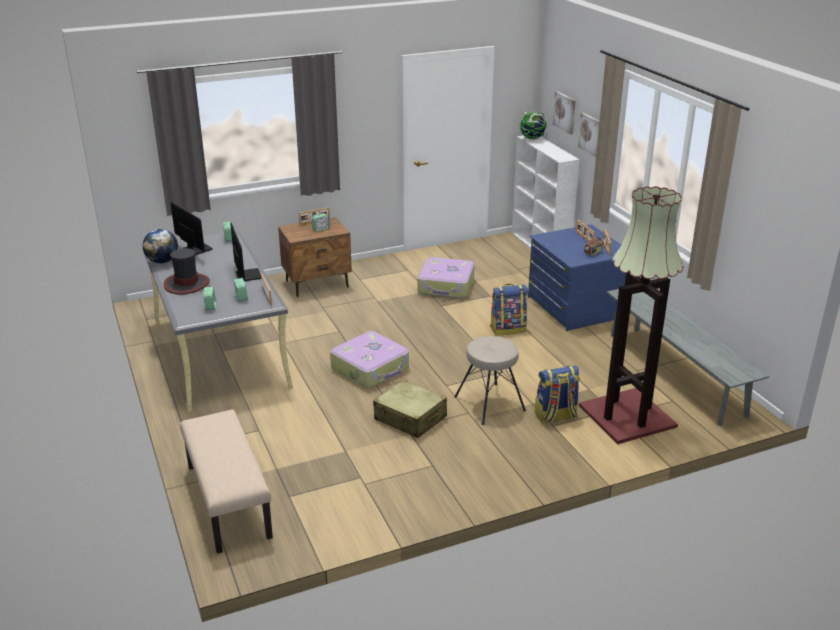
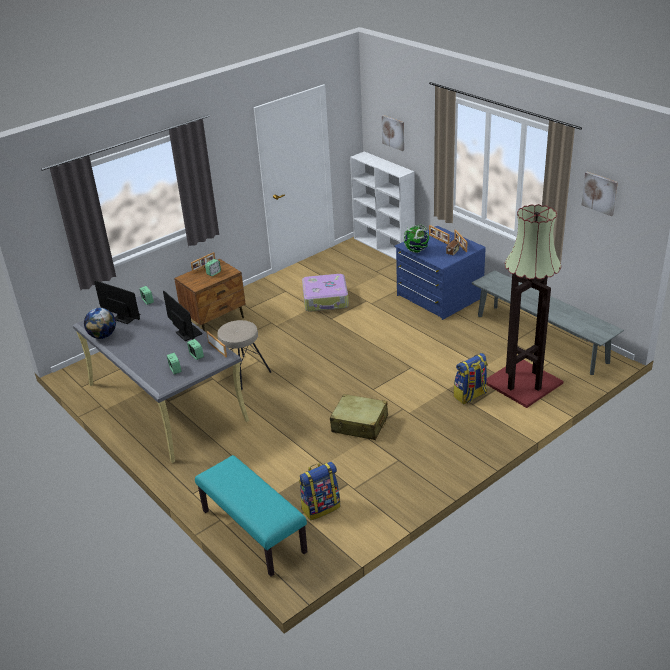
camera: 15 degrees left, 5 degrees up
(186, 284) = (140, 353): hat -> none
(227, 501) = (252, 531): beige bench -> turquoise bench
(371, 368) = (304, 388): suitcase -> none
(490, 403) = (415, 396): beige stool -> beige stool (243, 372)
(508, 329) = (396, 328): backpack -> backpack (320, 507)
(532, 138) = (364, 157): globe -> globe (416, 250)
(591, 134) = (424, 150): picture -> picture (600, 193)

